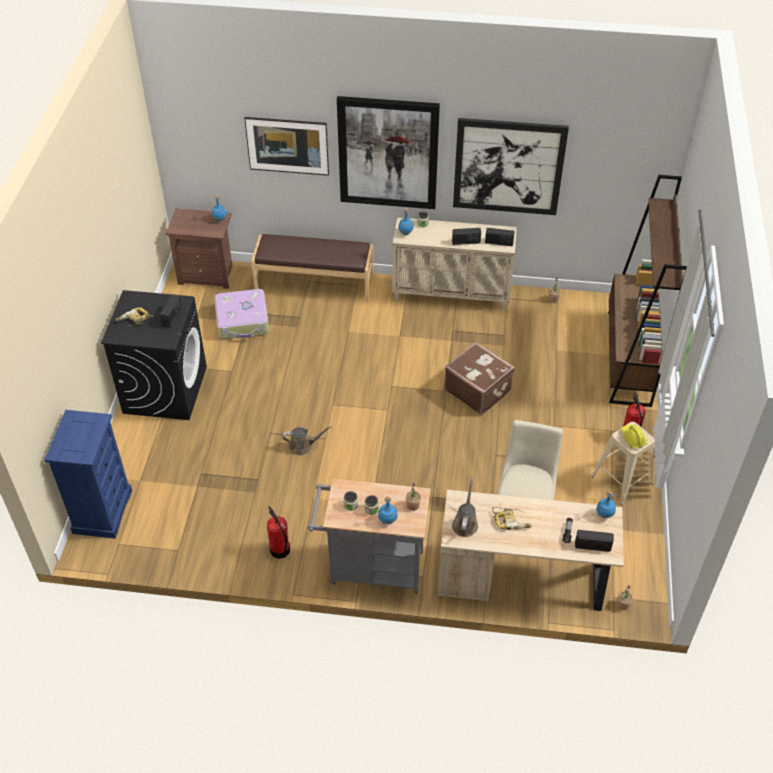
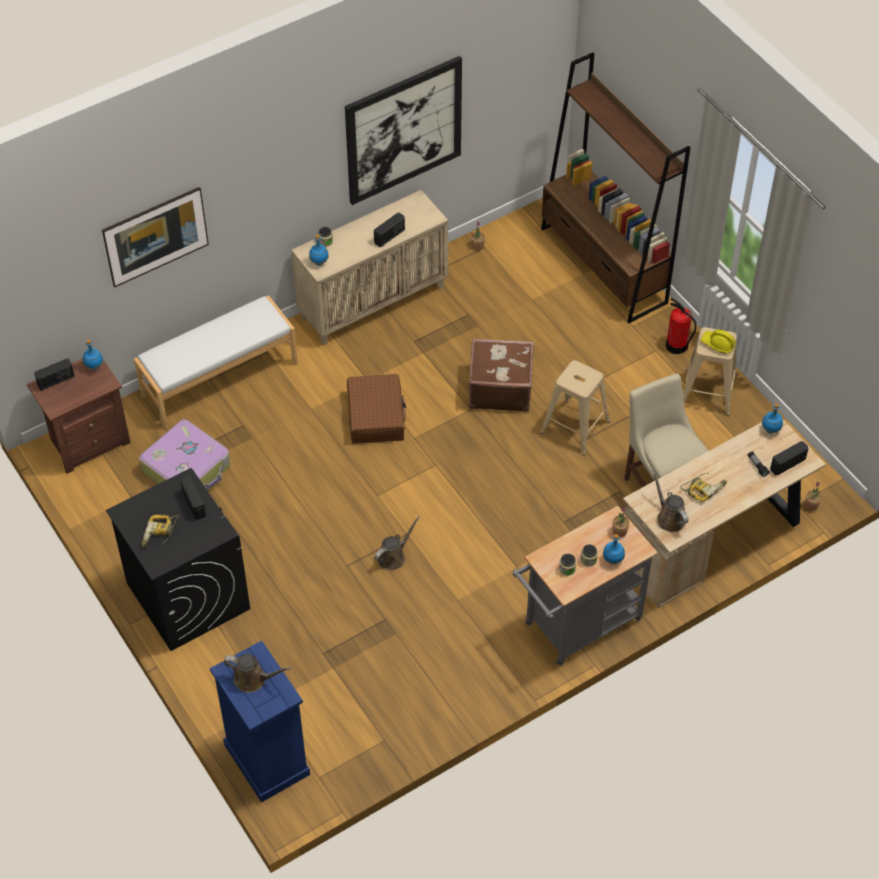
camera: 40 degrees left, 5 degrees up
(80, 432) = (253, 679): none -> brown watering can
(280, 550) = (479, 670): fire extinguisher -> none
(314, 283) = (219, 378): brown bench -> white bench
(382, 359) = (376, 416): none -> brown suitcase
(388, 153) = (272, 183): picture -> none
(499, 243) = (422, 218): radio -> radio (56, 381)
(504, 444) = (576, 426): none -> beige stool

